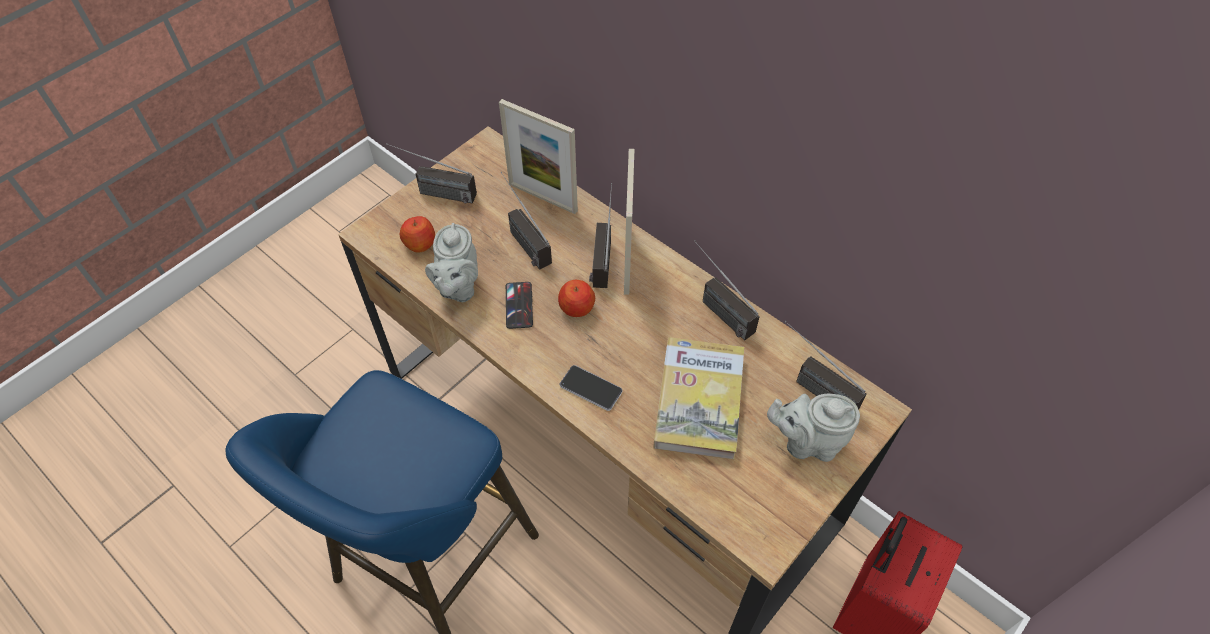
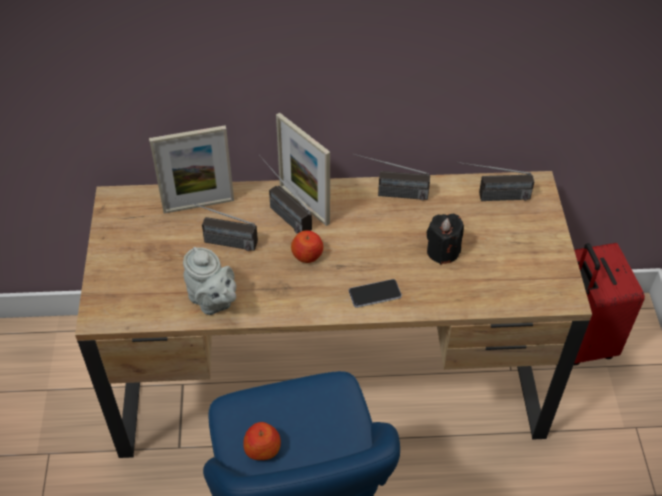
camera: 45 degrees left, 5 degrees down
(420, 243) = (148, 295): apple -> apple (262, 449)
(433, 192) = (113, 256): radio -> none
(519, 305) = (268, 281): phone -> none
(699, 400) = (443, 251): book -> black candle
(807, 442) = (523, 228): grey teapot -> none

